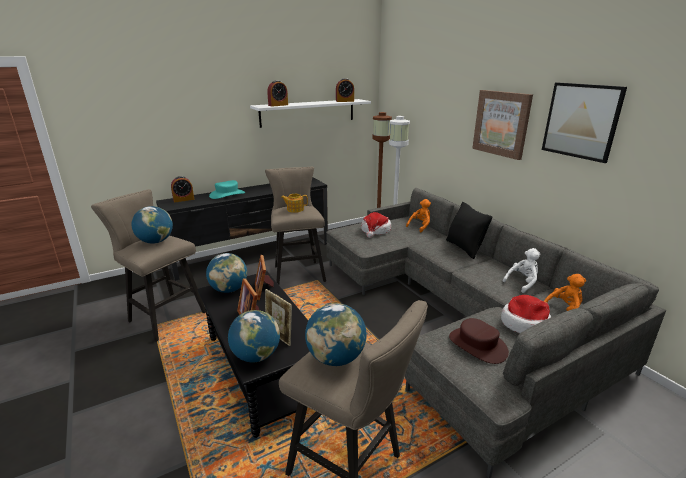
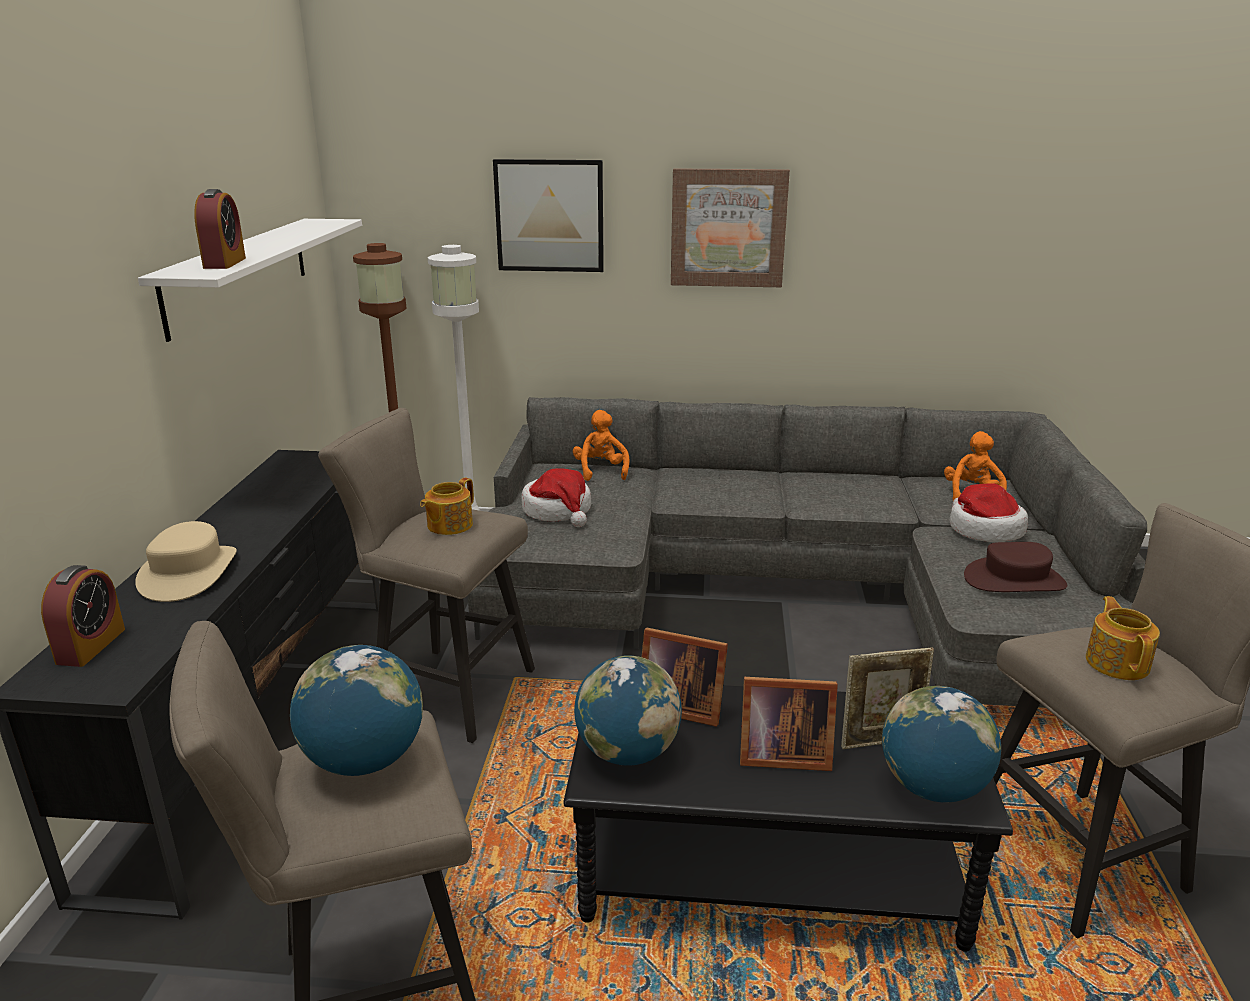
camera: 55 degrees left, 0 degrees up
(227, 194) = (188, 573): turquoise hat -> beige hat
(336, 358) = (1117, 662): globe -> teapot
(344, 101) = (316, 228): alarm clock -> none
(464, 248) = (729, 474): black pillow -> none
(522, 283) = (877, 485): white plush toy -> none
(581, 121) = (884, 205): picture -> picture (549, 216)

